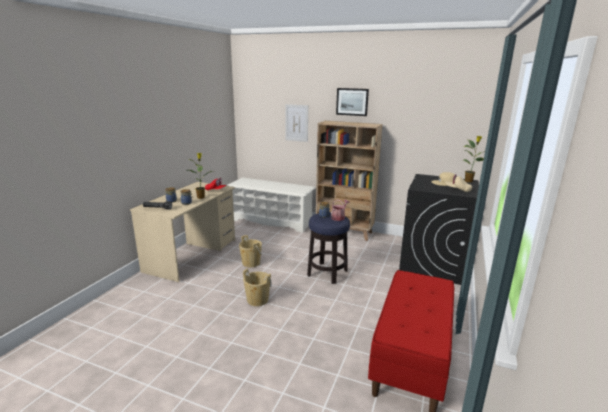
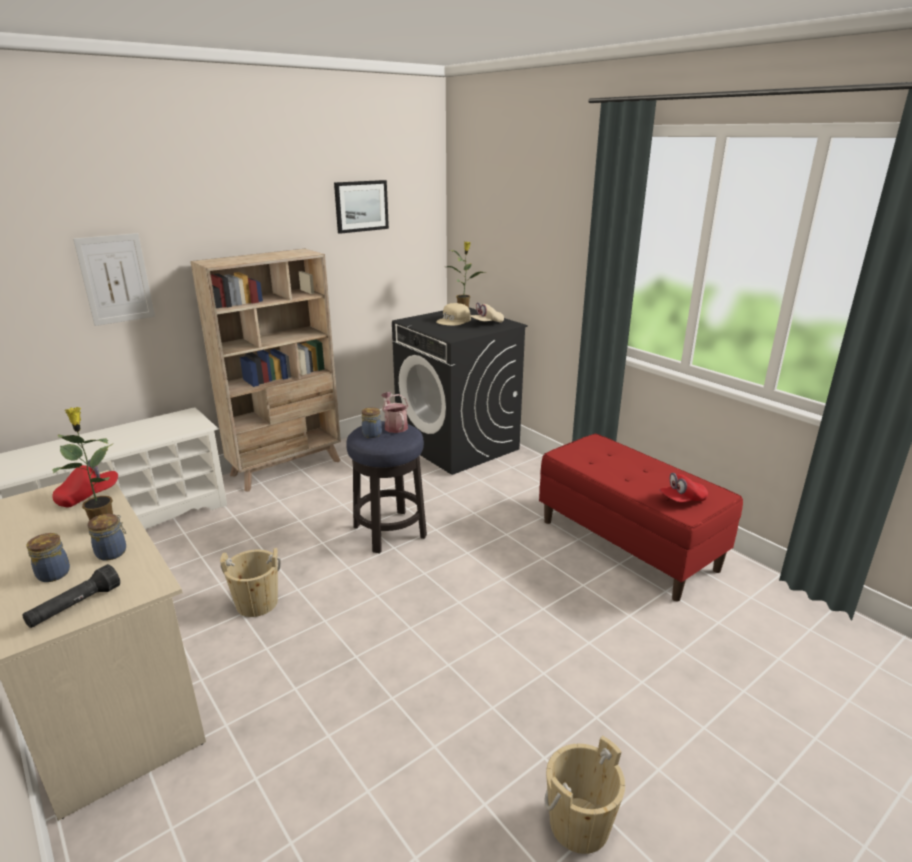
camera: 60 degrees left, 5 degrees up
(257, 300) = (393, 635): beige bucket -> beige bucket (579, 824)
(352, 101) = (237, 213): picture -> picture (361, 206)
(404, 330) = (682, 500): none -> red cap

